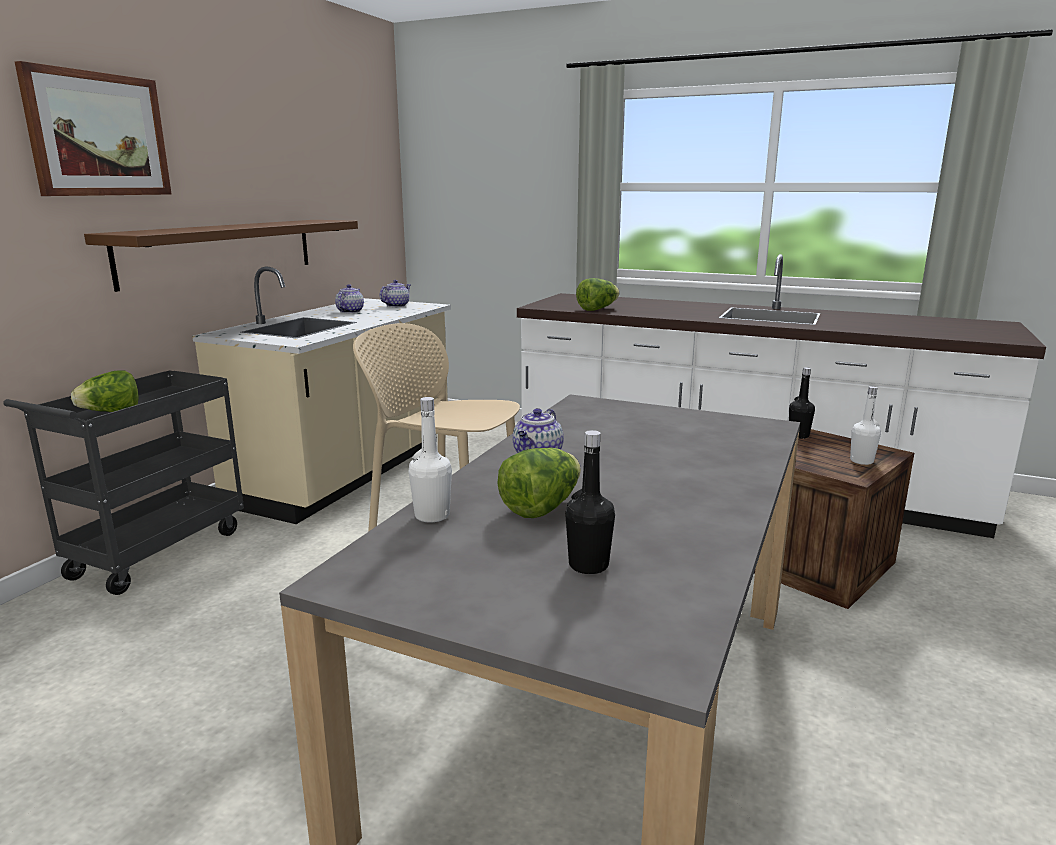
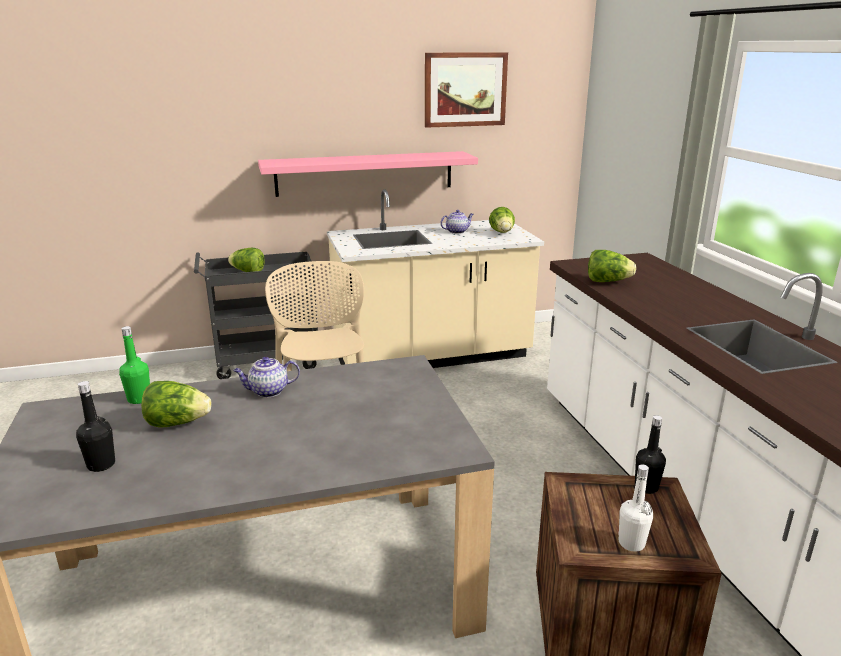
camera: 50 degrees right, 5 degrees up
(98, 135) = (275, 97): picture -> picture (465, 89)
(221, 251) = (365, 173): brown shelf -> pink shelf
(396, 306) = (502, 233): teapot -> lettuce
(432, 515) = (139, 399): white bottle -> green bottle

